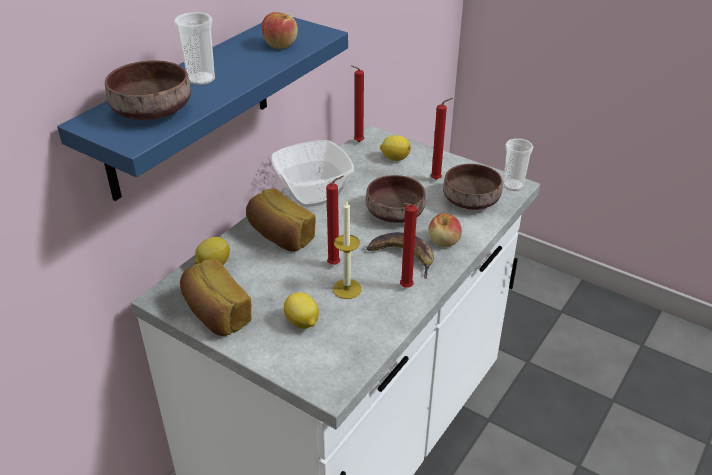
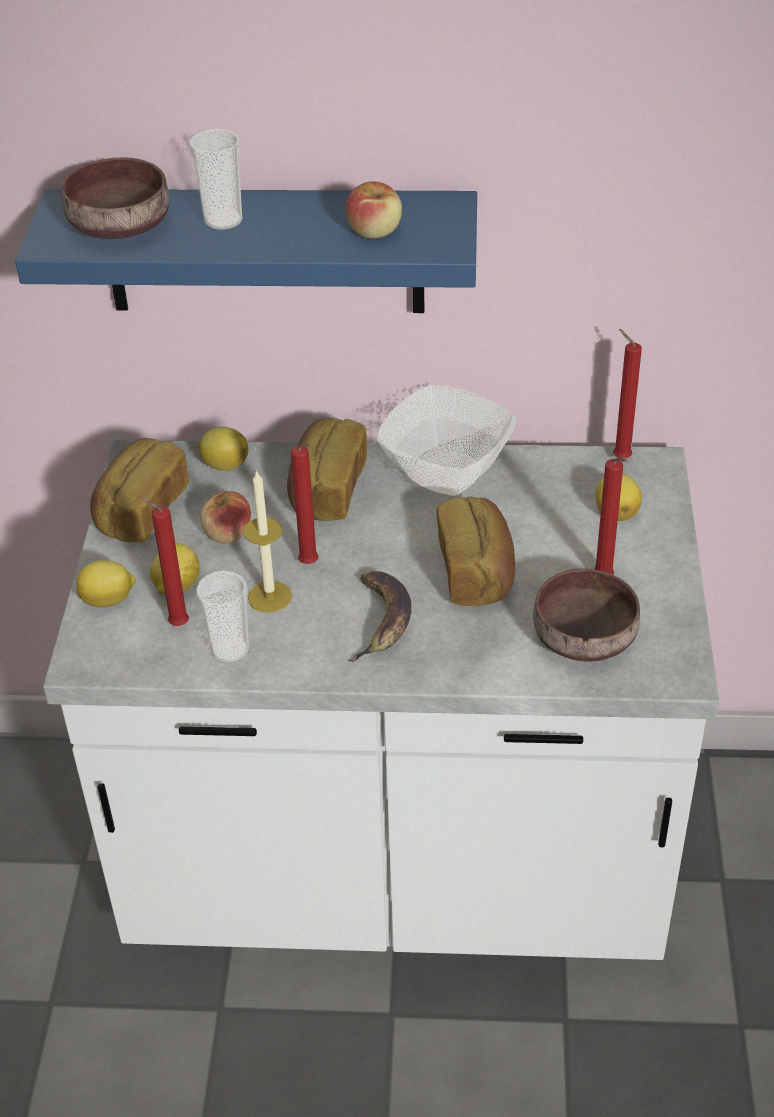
camera: 60 degrees right, 5 degrees up
(285, 357) = (109, 600): none -> lemon
(396, 213) = (476, 572): brown bowl -> bread
(404, 288) = (313, 649): red candle -> red candle (176, 624)
(444, 241) = (452, 647): apple -> apple (227, 534)
(513, 185) = (676, 670): cup -> cup (230, 650)

